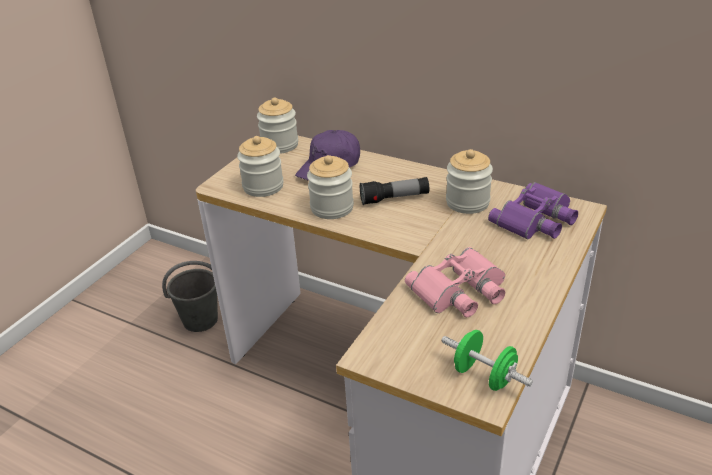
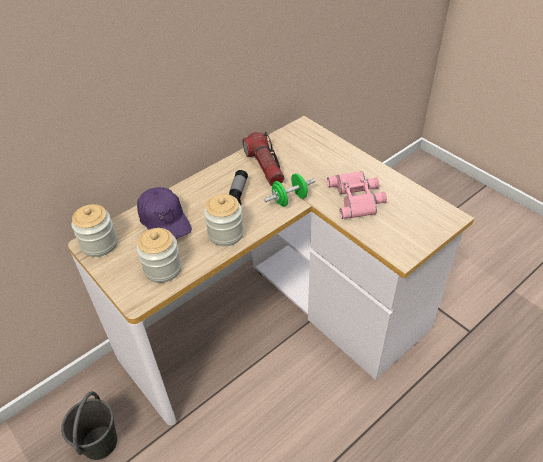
camera: 70 degrees left, 10 degrees up
(467, 202) = (265, 166): jar -> flashlight
(484, 376) = (435, 212): green dumbbell -> green dumbbell (289, 199)
(536, 219) = (302, 145): purple binoculars -> none

